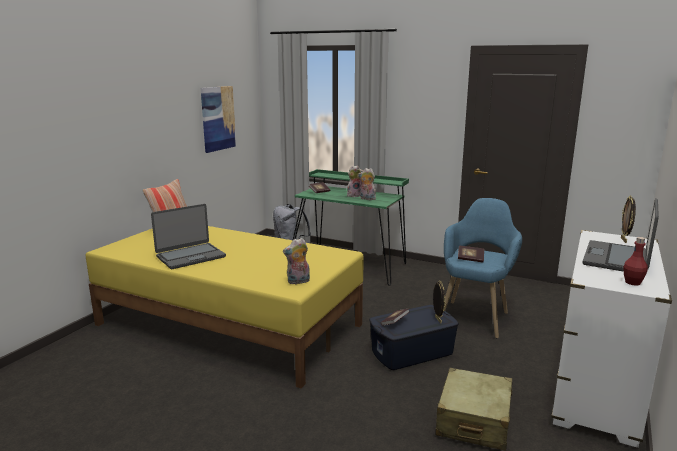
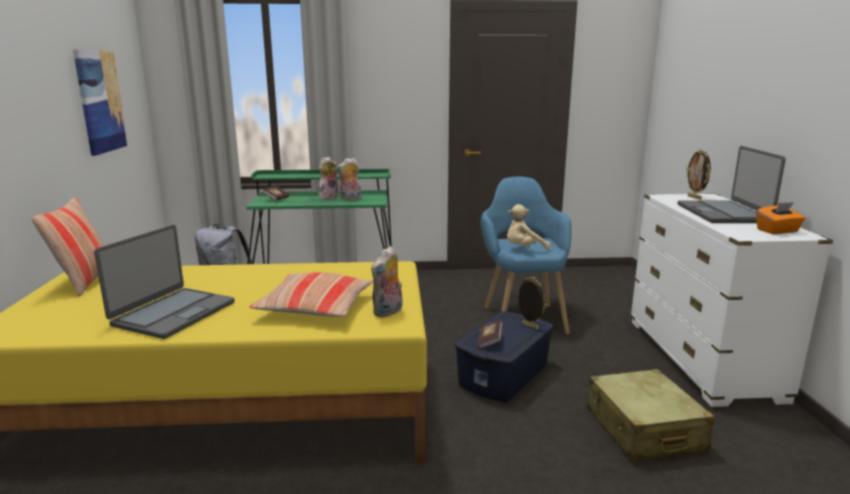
camera: 30 degrees left, 0 degrees up
(263, 269) = (315, 307): none -> pillow
(470, 259) = (524, 249): book -> beige plush toy
(632, 282) = (777, 231): red bottle -> orange tissue box

